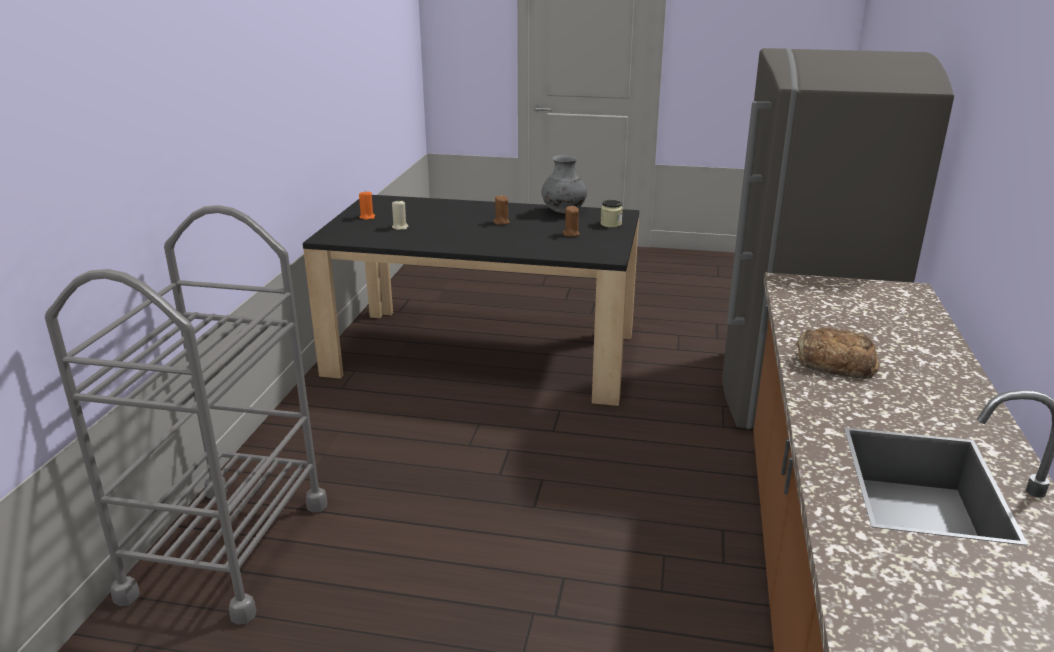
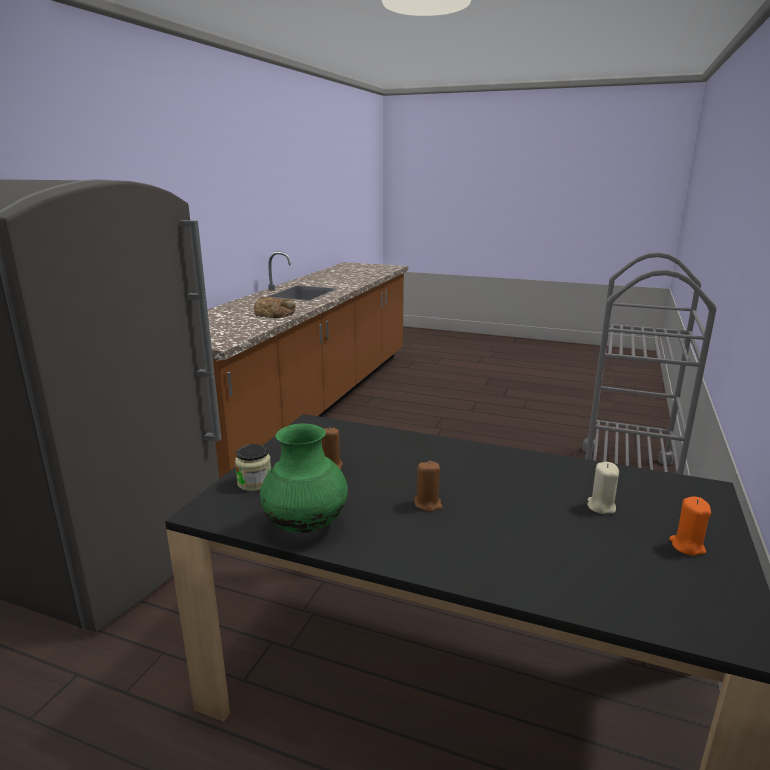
camera: 170 degrees left, 5 degrees down
(563, 212) = (306, 526): grey vase -> green vase

